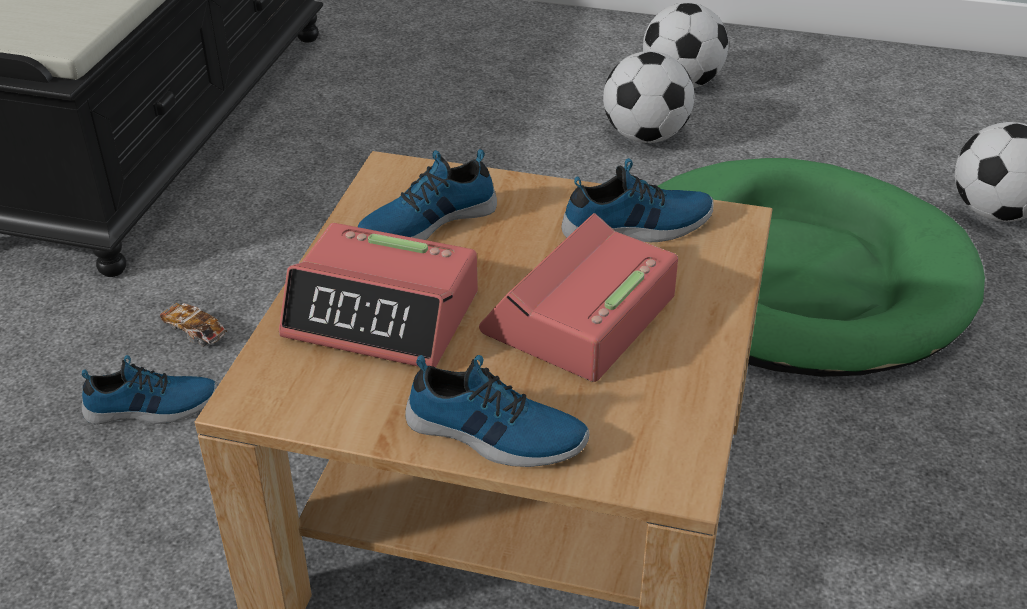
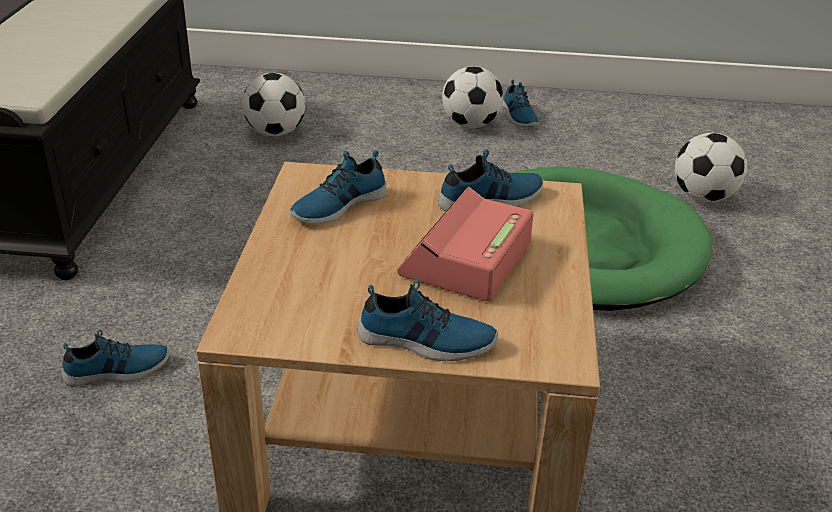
camera: 10 degrees left, 5 degrees down
(195, 332) = (141, 315): toy car -> none
(383, 315) = (322, 268): alarm clock -> none
(645, 136) = (452, 160): football -> football (275, 132)
(752, 74) = (518, 116): none -> shoe

